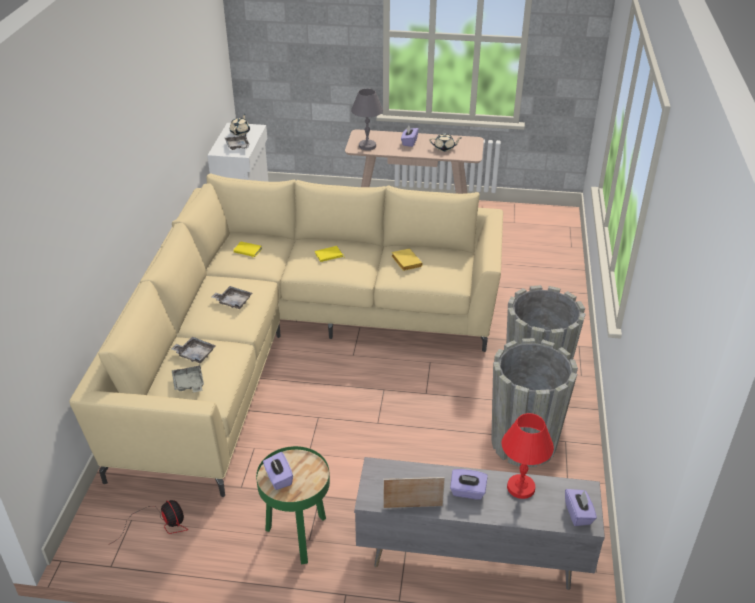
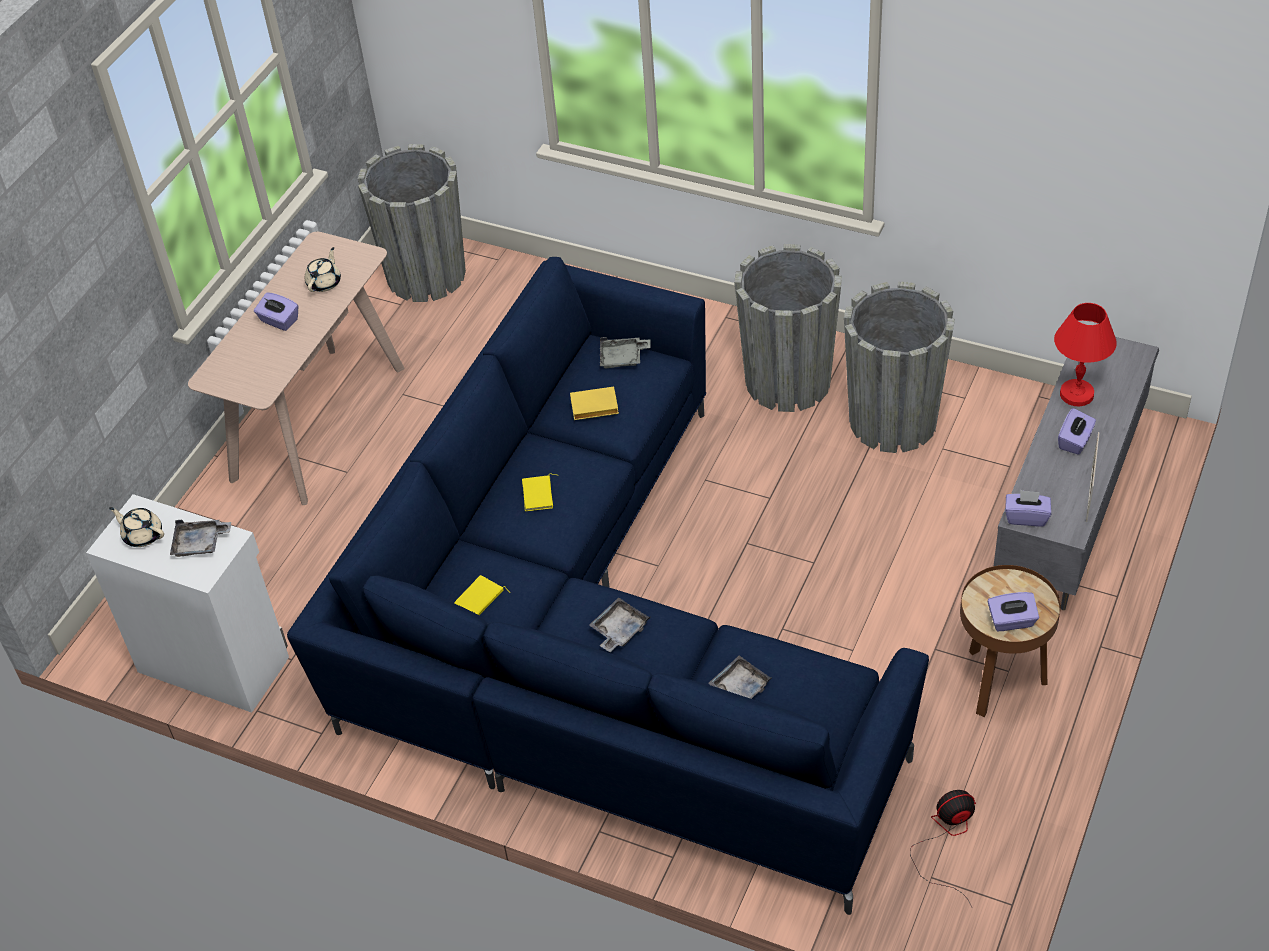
camera: 70 degrees left, 10 degrees up
(189, 384) = (808, 701): grey tray -> grey tray (623, 358)
(287, 341) = (595, 643): beige sofa -> blue sofa
(298, 536) = (1000, 682): green side table -> brown side table
(367, 146) = (260, 376): grey table lamp -> none
(542, 225) = (426, 275): none -> grey planter
(578, 514) = (1124, 358): purple tissue box -> purple tissue box (1026, 517)

